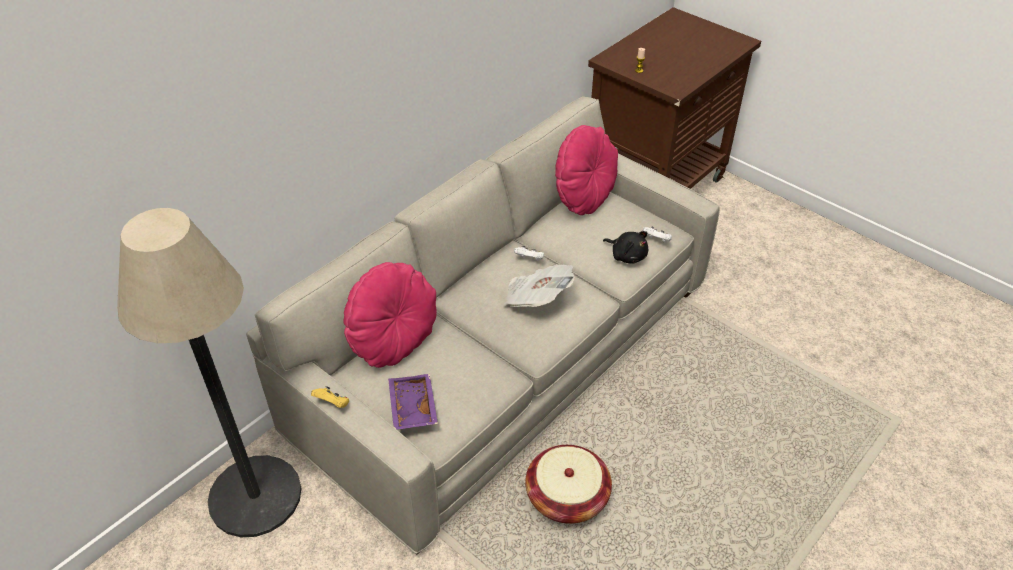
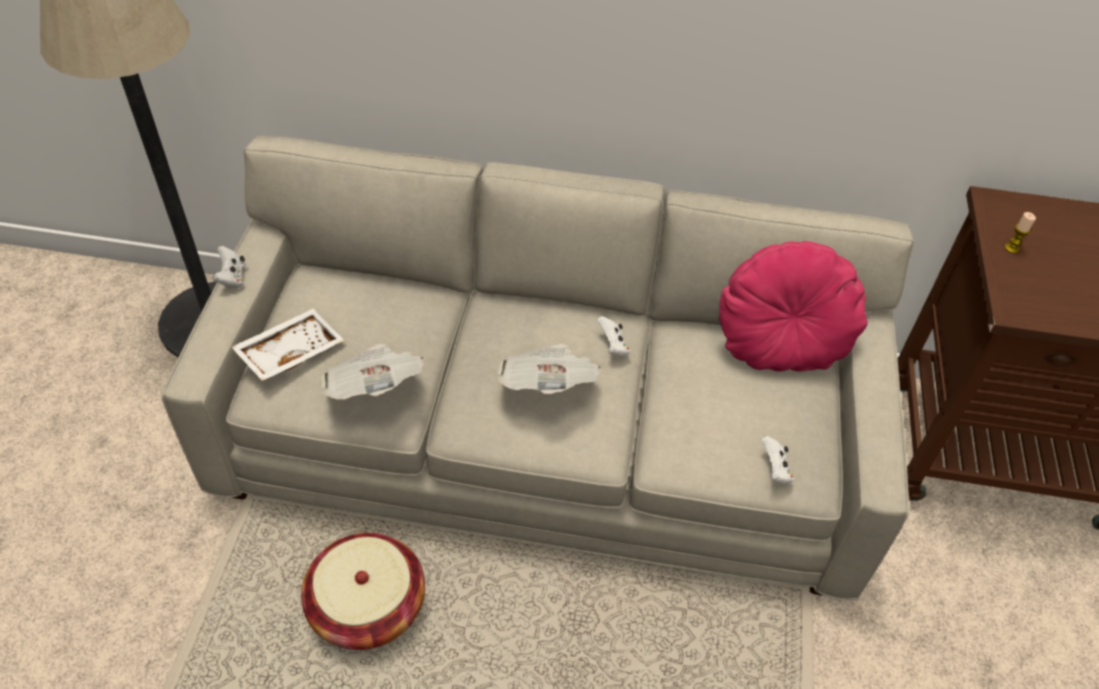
camera: 55 degrees right, 5 degrees up
(333, 404) = (232, 277): yellow game controller -> white game controller
(395, 344) = (375, 291): pink pillow -> none
(411, 407) = (289, 351): purple tray -> white tray
(477, 376) = (374, 388): none -> newspaper
(627, 255) = (712, 447): black plush toy -> none

